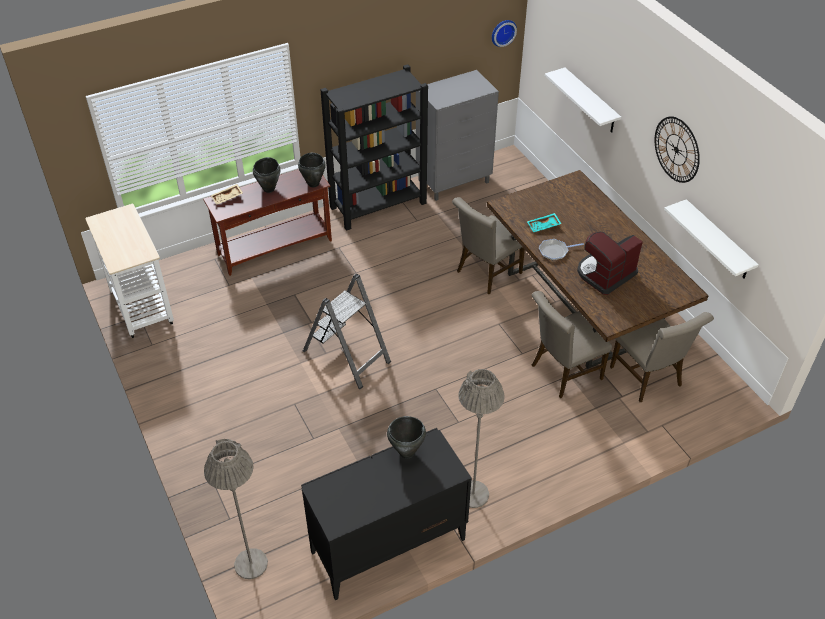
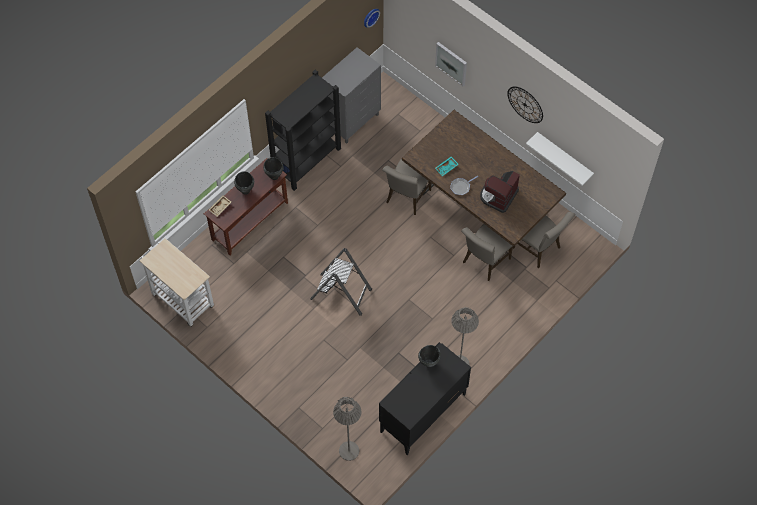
camera: 20 degrees left, 15 degrees up
(590, 101) = (451, 63): white shelf -> picture

